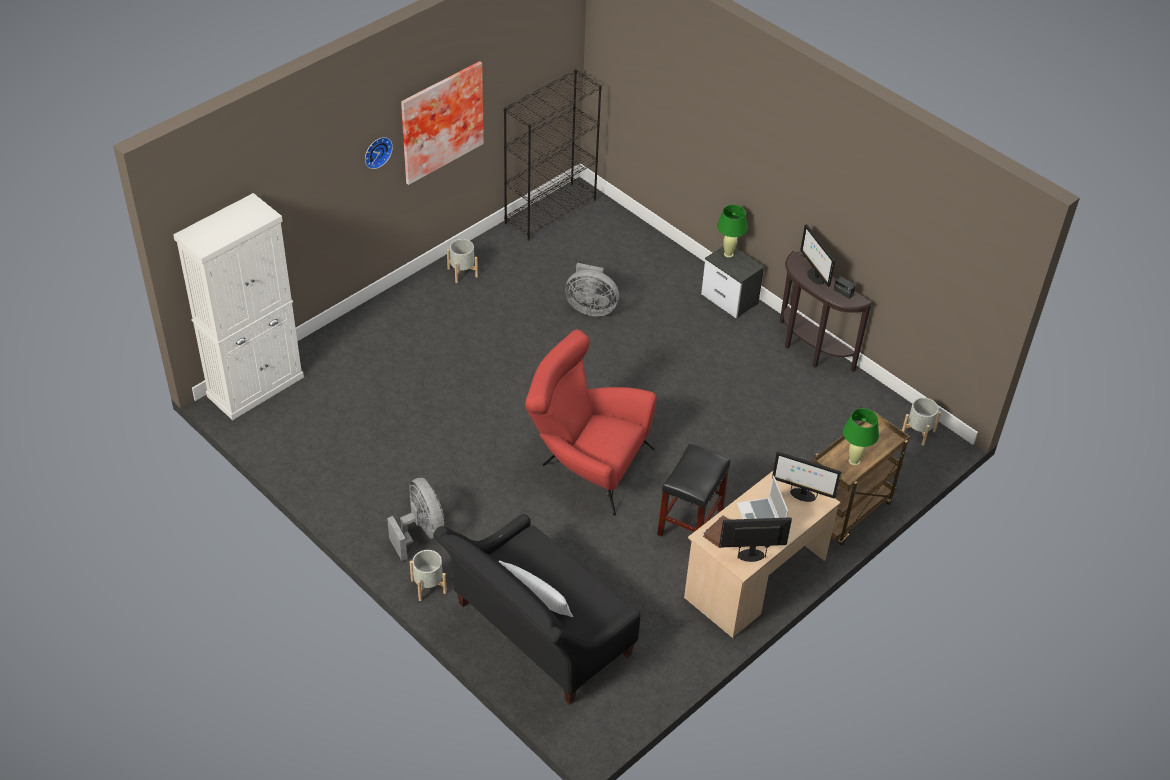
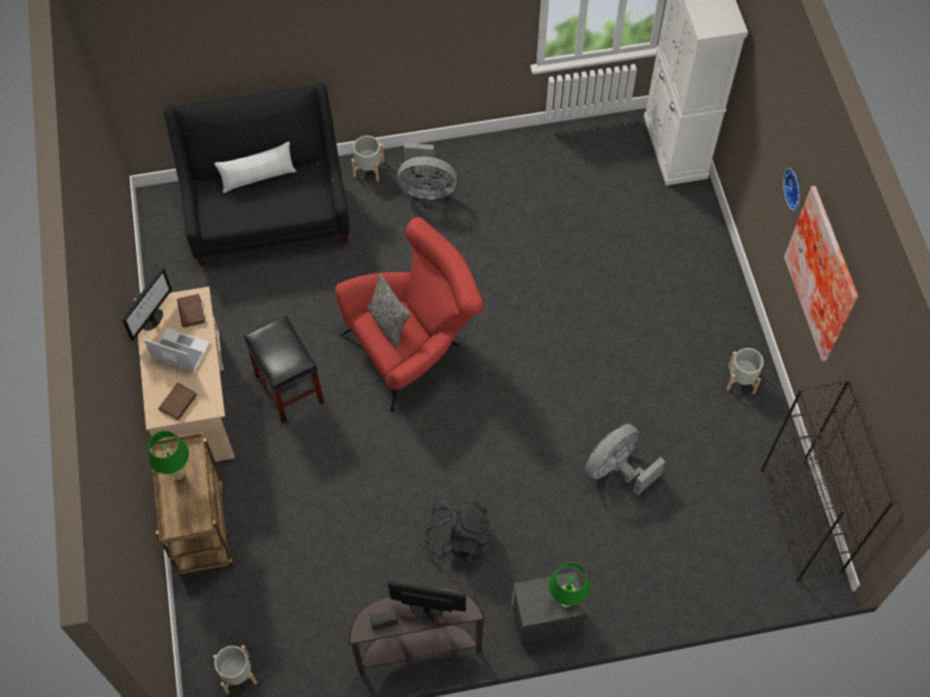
camera: 125 degrees right, 15 degrees up
(605, 439) = (388, 324): none -> pillow
(717, 365) = (457, 538): none -> black backpack
(802, 495) = (178, 403): monitor -> brown book

